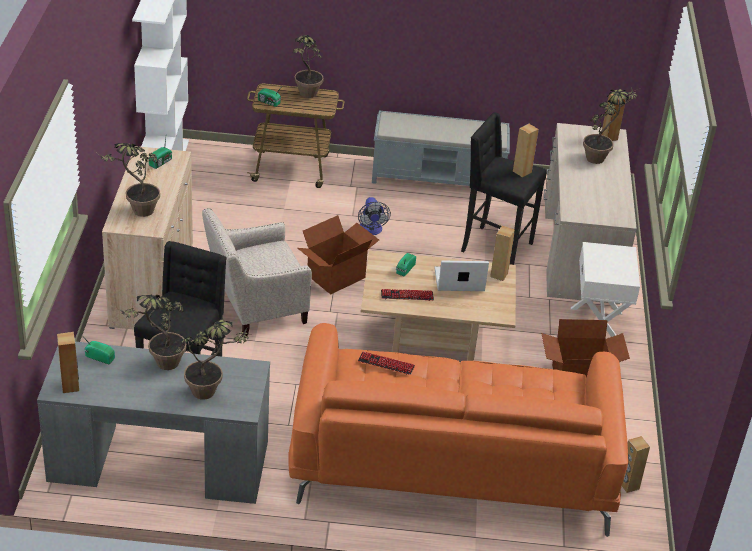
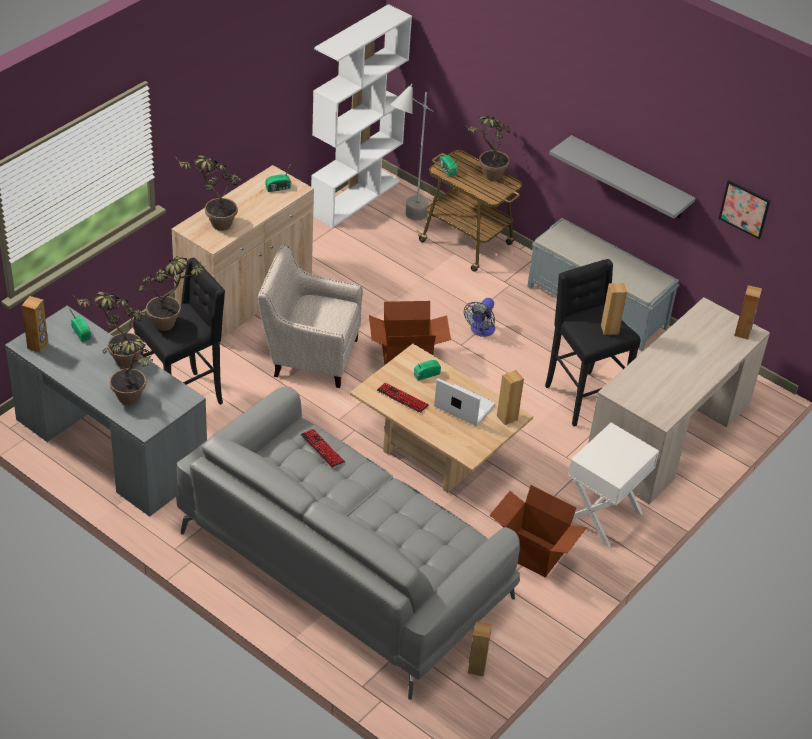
camera: 35 degrees right, 5 degrees up
(226, 171) = (405, 222): none -> grey floor lamp
(447, 47) = (630, 178): none -> grey shelf
(452, 460) = (343, 564): orange sofa -> grey sofa
(568, 34) = (744, 209): none -> picture
(600, 157) = (710, 348): potted plant -> potted plant (172, 325)

